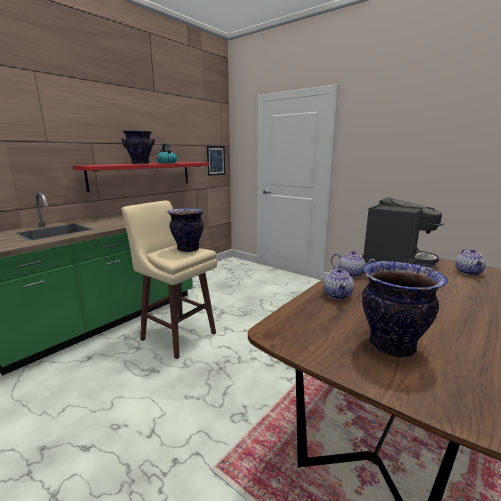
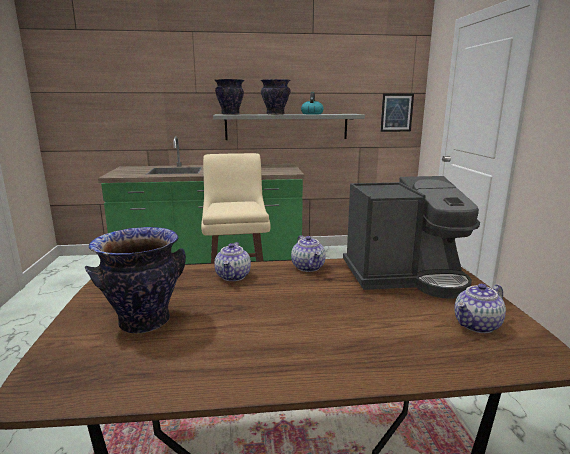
camera: 45 degrees right, 0 degrees up
(142, 175) = (286, 126): red shelf -> grey shelf
(188, 249) = (245, 206): vase -> vase (230, 114)
(338, 295) = (233, 276): teapot -> teapot turned 45 degrees counterclockwise

